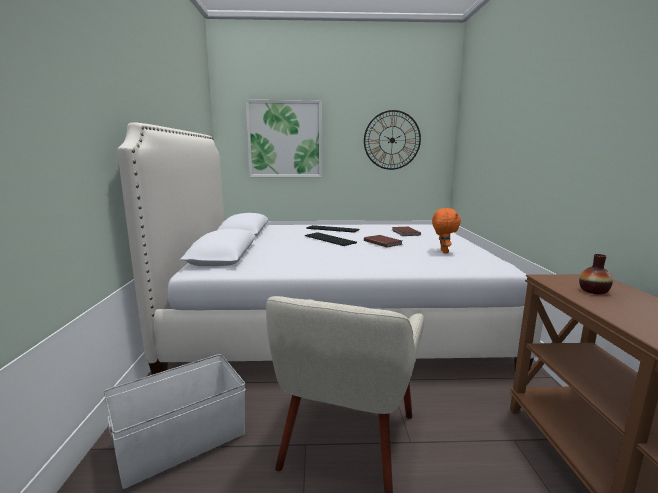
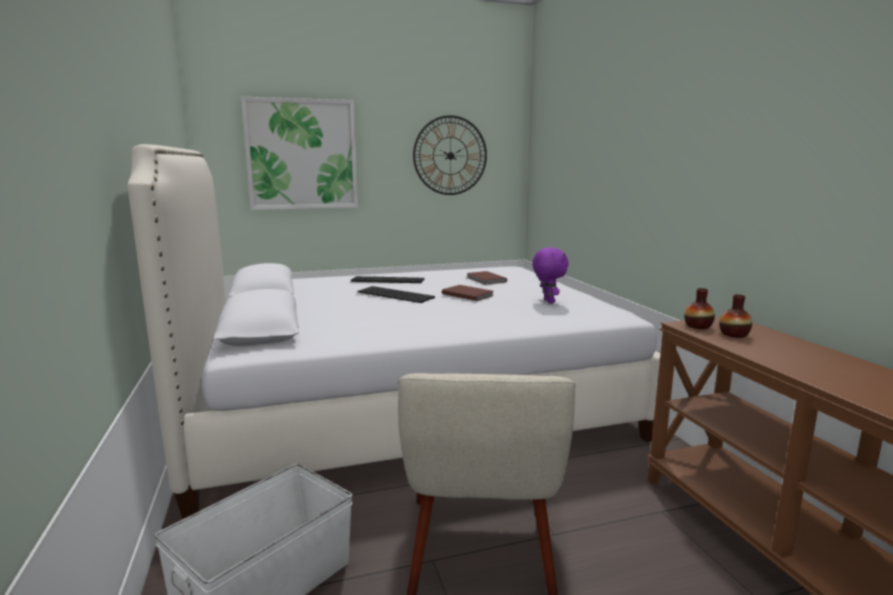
camera: 15 degrees left, 0 degrees up
(443, 251) = (548, 301): orange plush toy -> purple plush toy
(560, 281) = (698, 326): none -> vase

